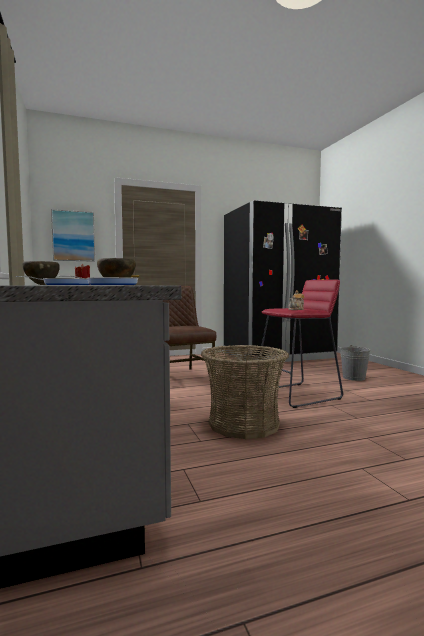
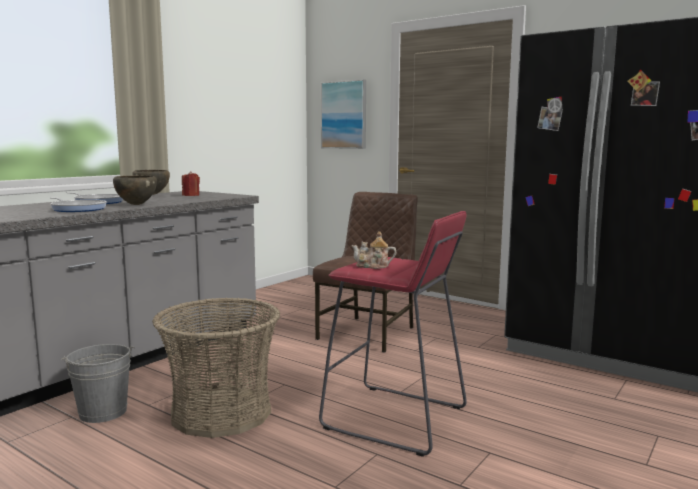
camera: 55 degrees right, 5 degrees up
(354, 378) = (602, 446): grey bucket -> grey bucket (102, 412)

